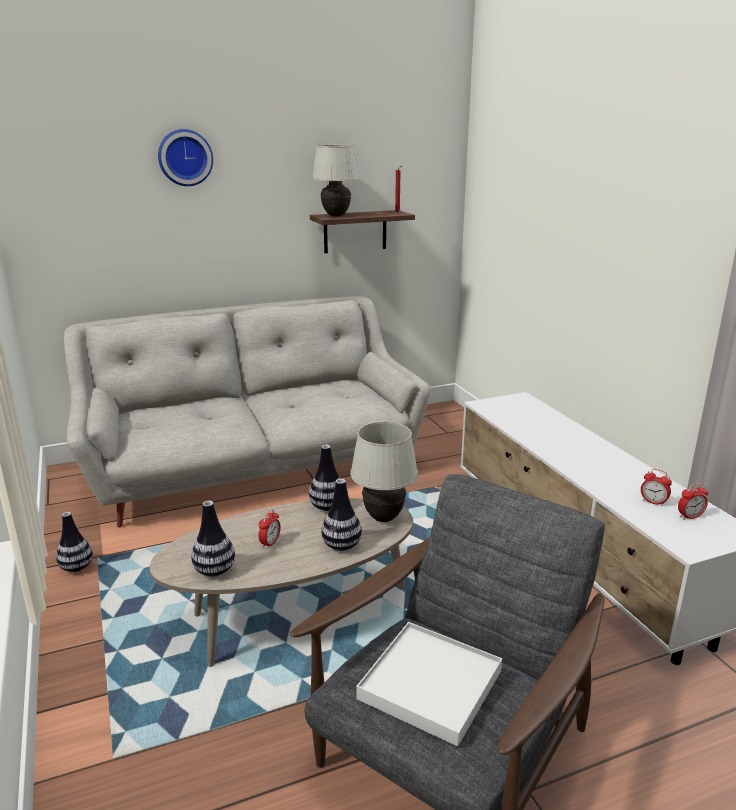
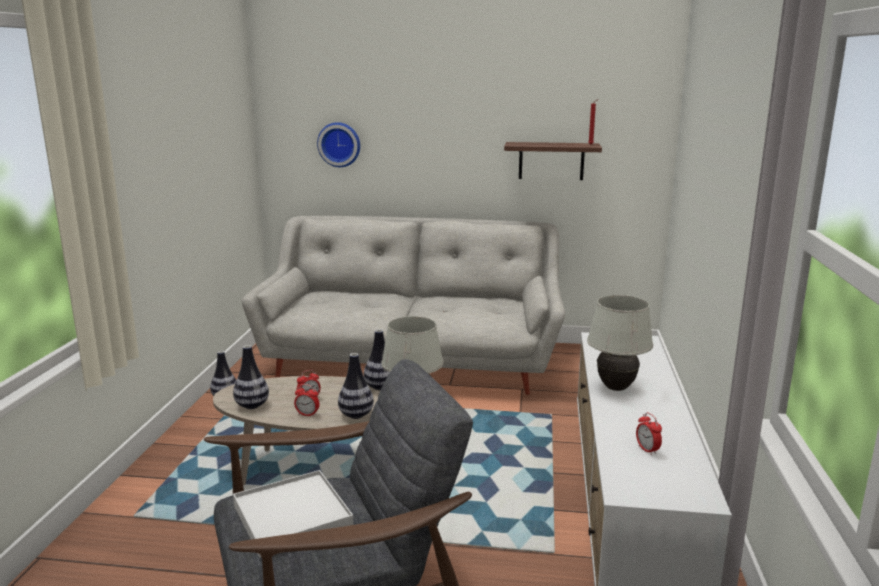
camera: 30 degrees right, 5 degrees down
(185, 157) = (398, 86): wall clock -> wall clock (339, 144)
(336, 216) = (524, 144): white table lamp -> white table lamp (615, 387)
(690, 517) = (667, 471): alarm clock -> alarm clock (307, 414)

